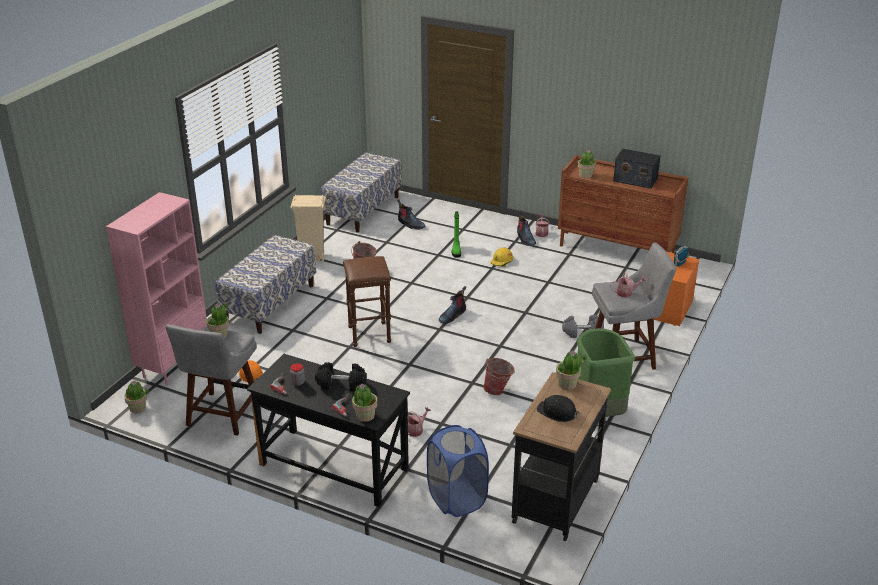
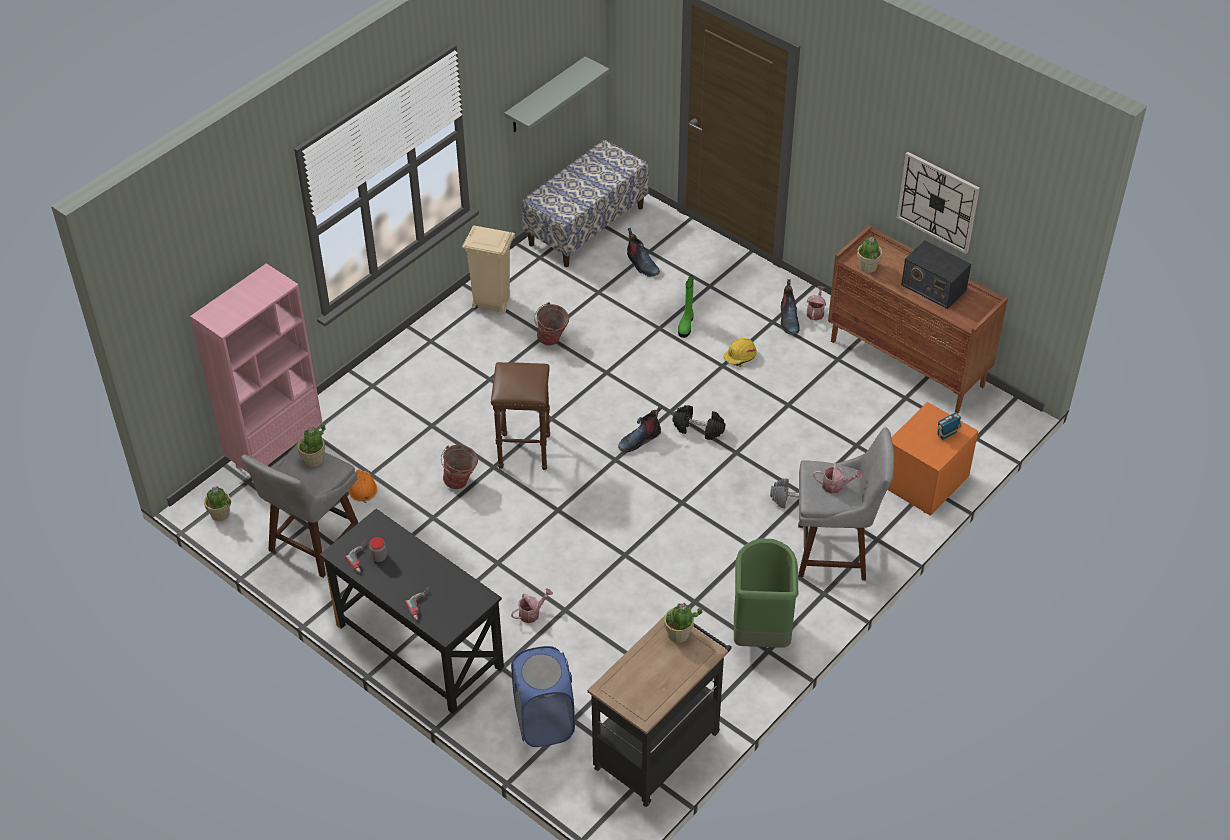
camera: 15 degrees right, 15 degrees up
(269, 303) = (416, 375): bench -> none
(330, 107) = (545, 96): none -> grey shelf
(341, 384) = (427, 570): black dumbbell -> black dumbbell (698, 429)
(365, 416) = (438, 623): potted plant -> none
(498, 391) = (652, 574): bucket -> bucket (461, 482)
(557, 412) = (649, 673): black hard hat -> none
(629, 118) = (938, 202): none -> wall clock

